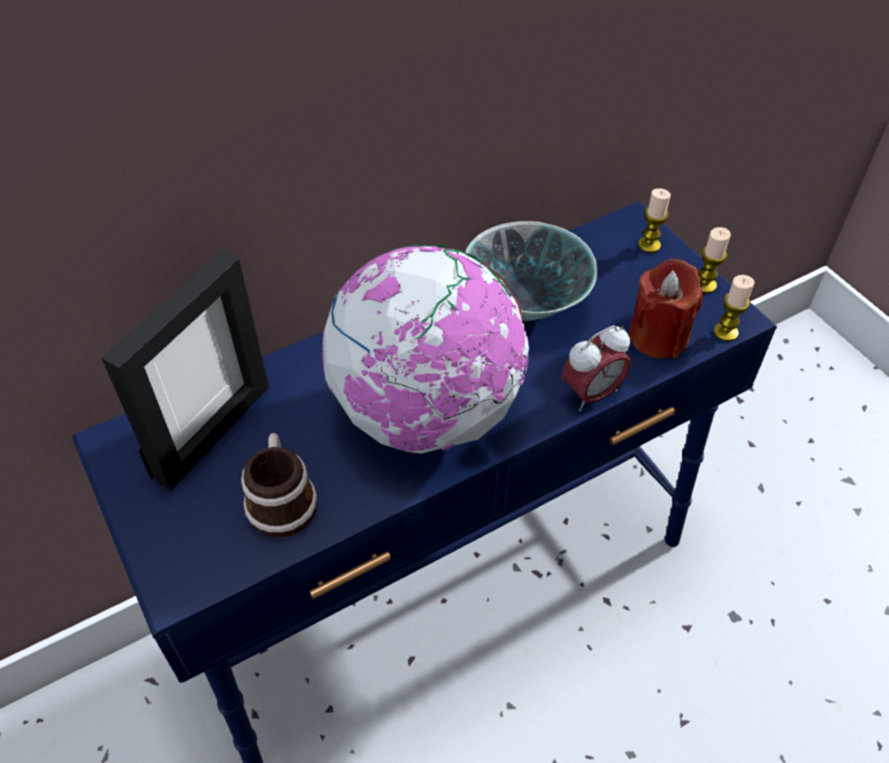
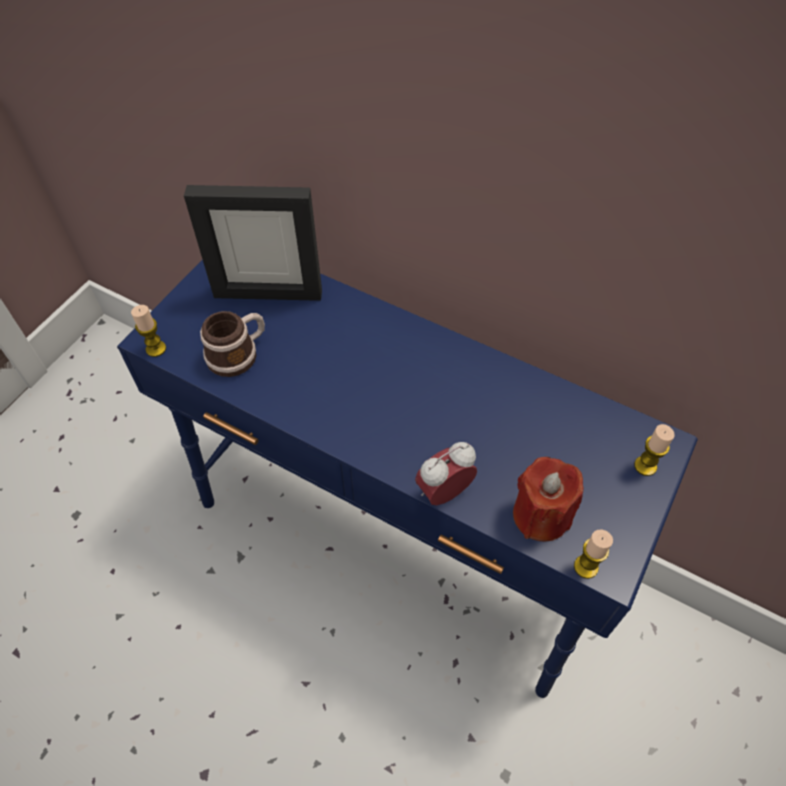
camera: 60 degrees right, 5 degrees up
(427, 413) = (356, 396): globe -> none
(526, 305) = (503, 408): bowl -> none
(591, 394) = (444, 492): alarm clock -> alarm clock turned 120 degrees clockwise
(704, 285) = (631, 528): candle -> candle (156, 349)

